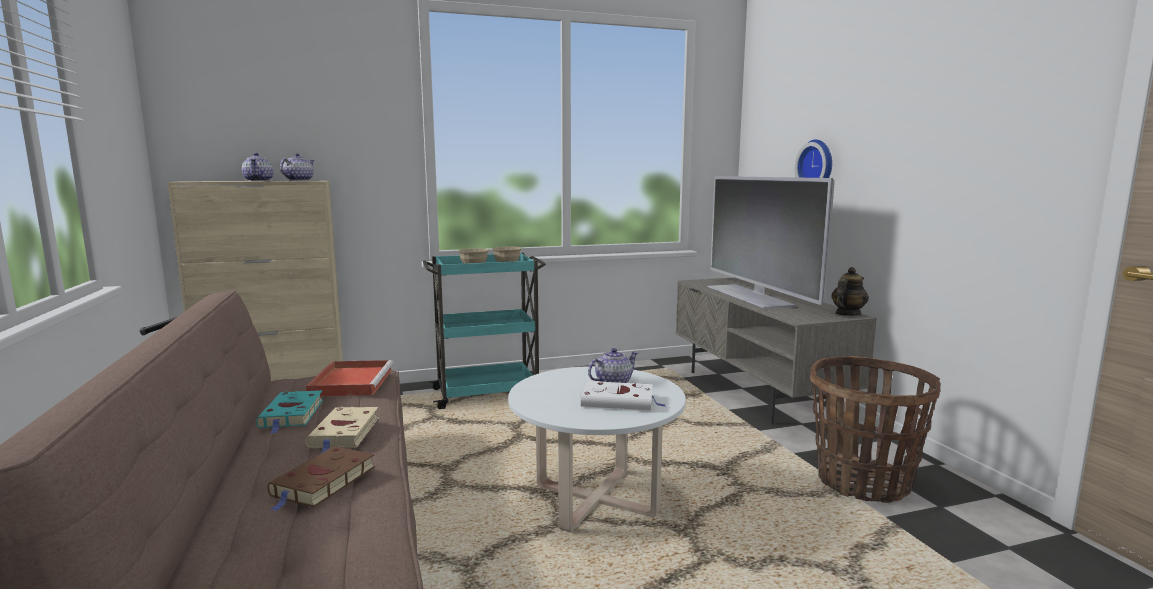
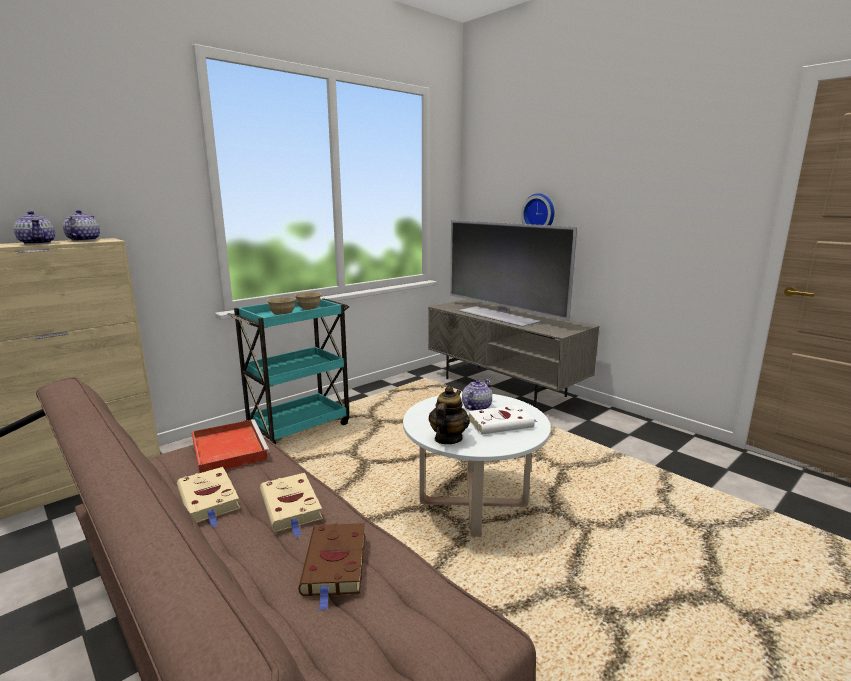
camera: 25 degrees left, 5 degrees up
(291, 415) = (209, 500): turquoise book -> beige book
(847, 314) = (579, 324): teapot -> teapot (448, 439)
(863, 482) = (623, 444): basket -> none

